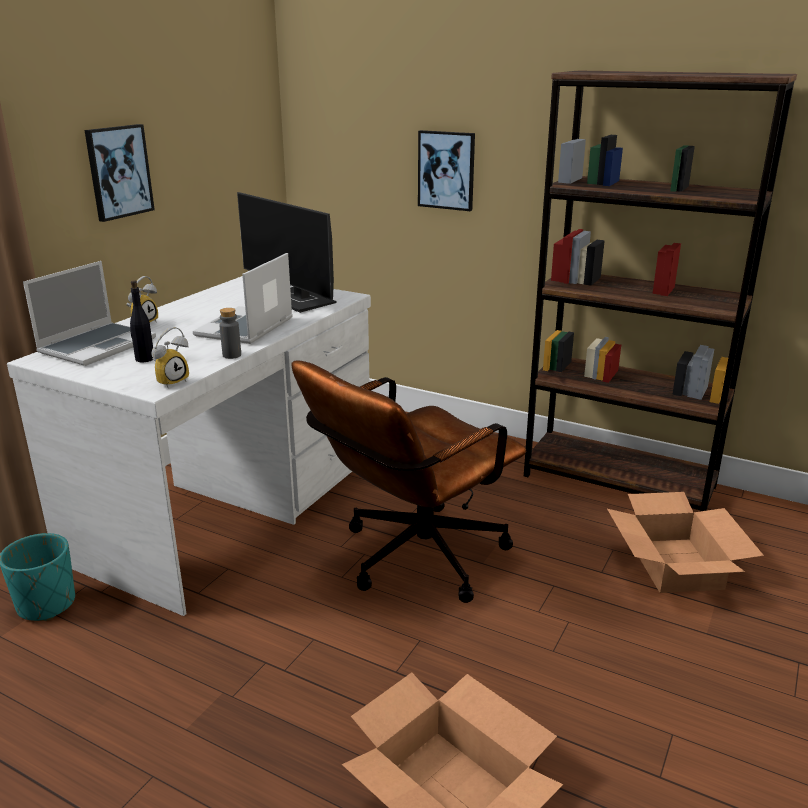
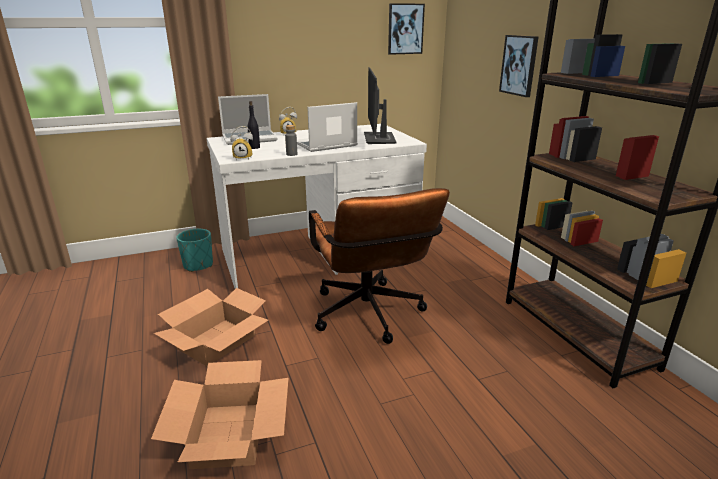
camera: 40 degrees right, 0 degrees up
(118, 172) = (306, 49): picture -> picture (405, 29)
(412, 560) = (370, 317): brown office chair -> brown office chair turned 105 degrees counterclockwise
(675, 565) = (543, 403): cardboard box -> cardboard box (216, 341)

